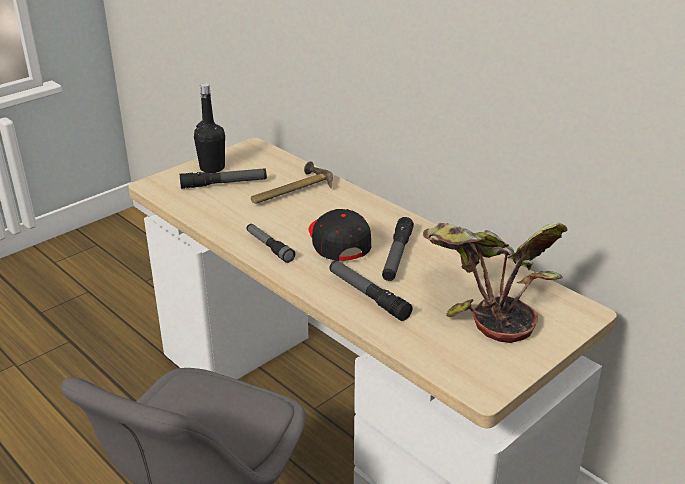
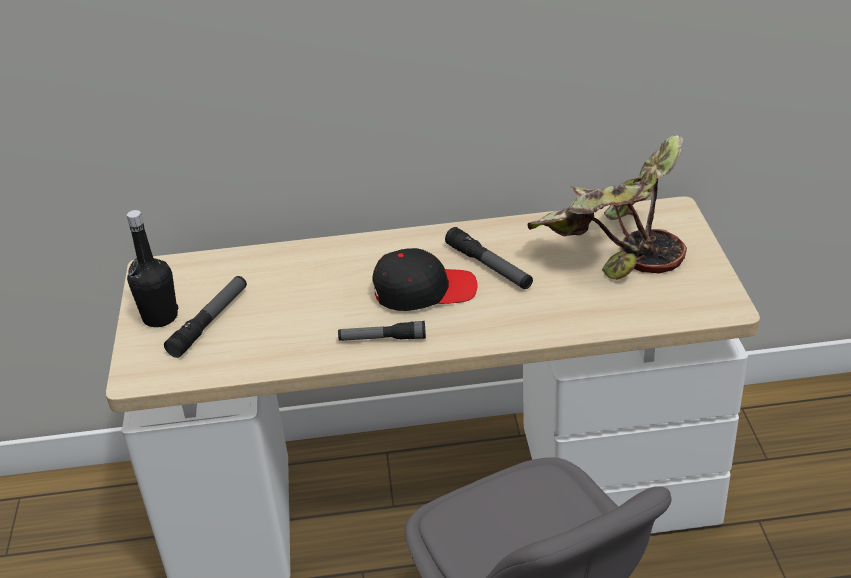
camera: 50 degrees left, 5 degrees up
(290, 190) = (287, 281): hammer -> none
(338, 242) = (424, 291): black cap -> black cap turned 150 degrees clockwise
(368, 295) = (535, 311): flashlight -> none

